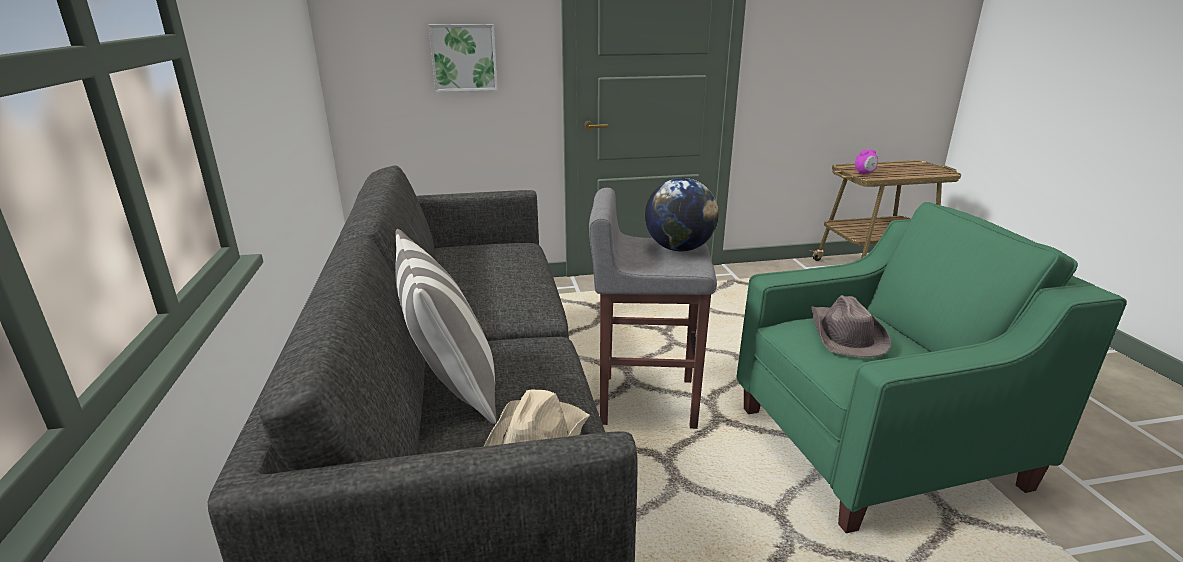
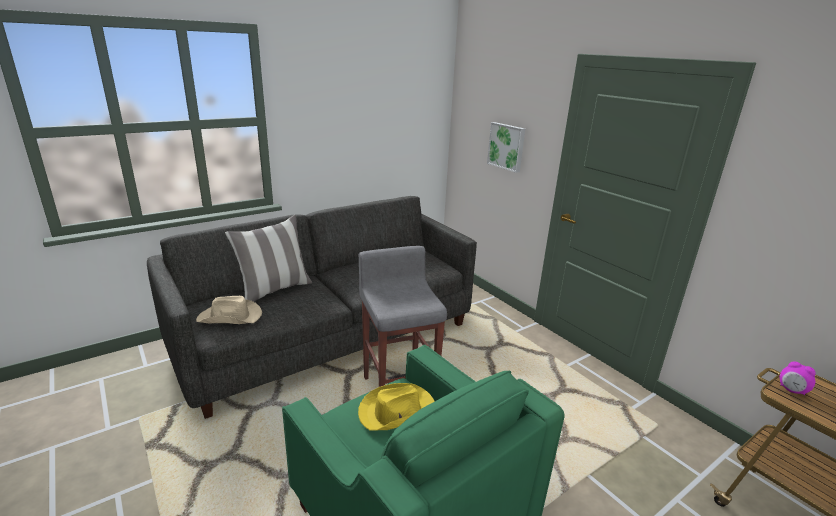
camera: 65 degrees right, 0 degrees up
(679, 248) = (417, 302): globe -> none
(845, 334) = (396, 411): brown hat -> yellow hat

